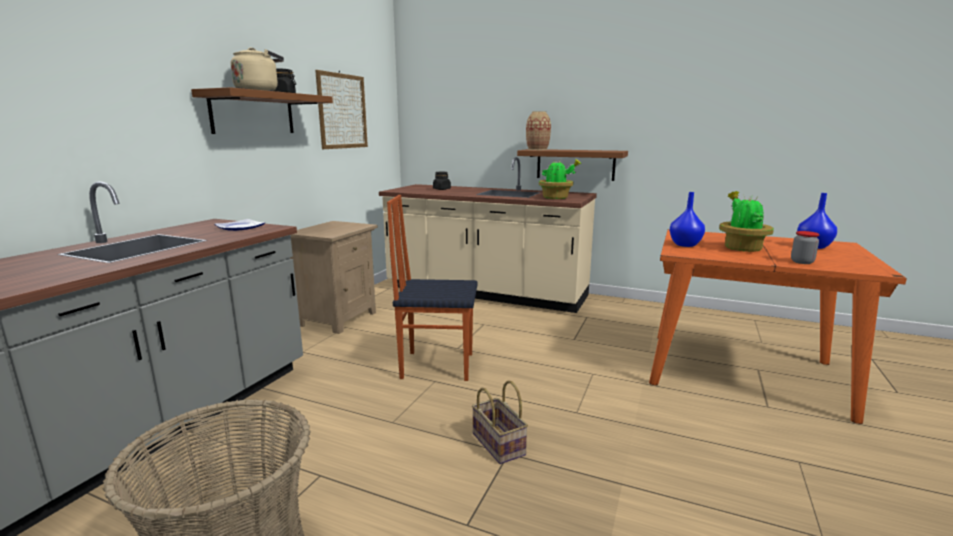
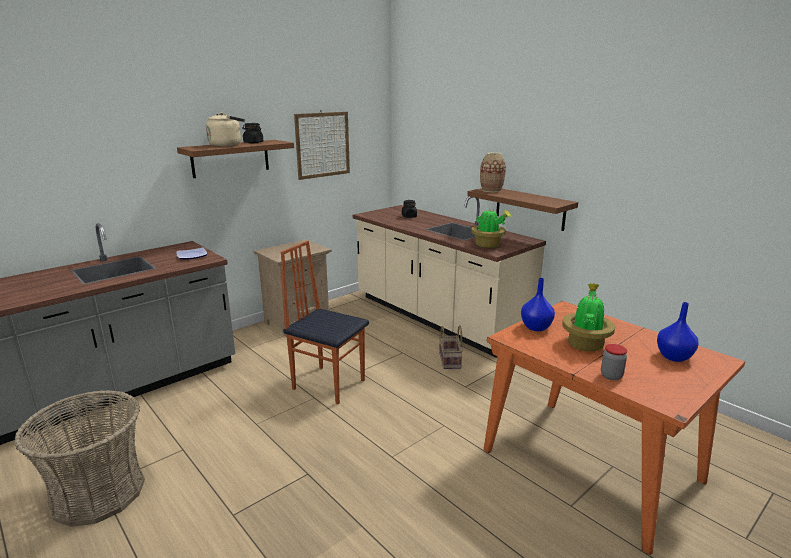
camera: 25 degrees right, 5 degrees up
(500, 444) = (309, 465): basket -> basket (450, 361)

